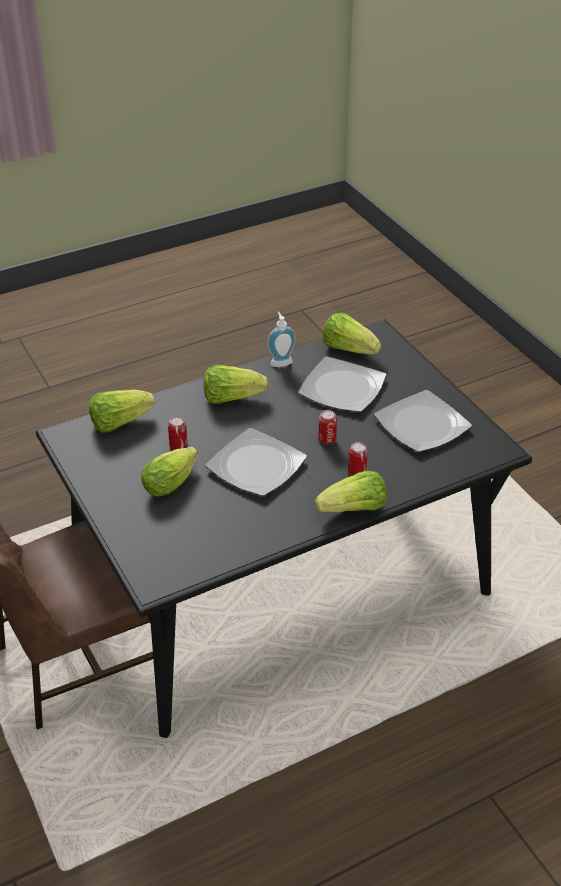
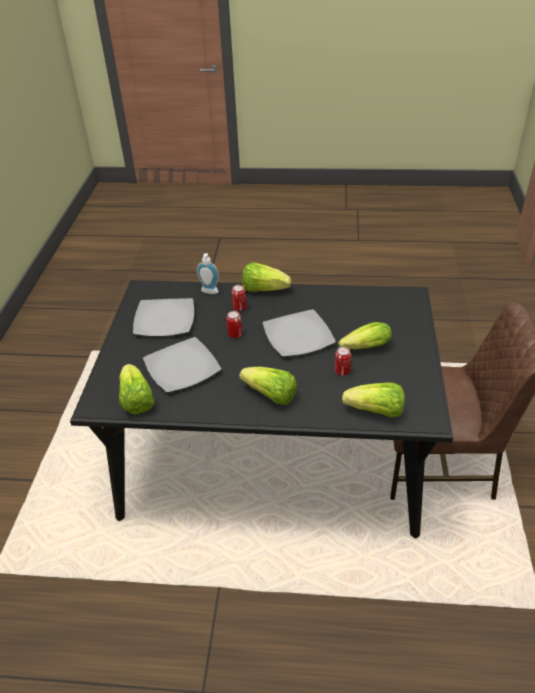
camera: 145 degrees left, 0 degrees up
(280, 361) = (201, 413): soap dispenser -> soap dispenser (209, 292)

